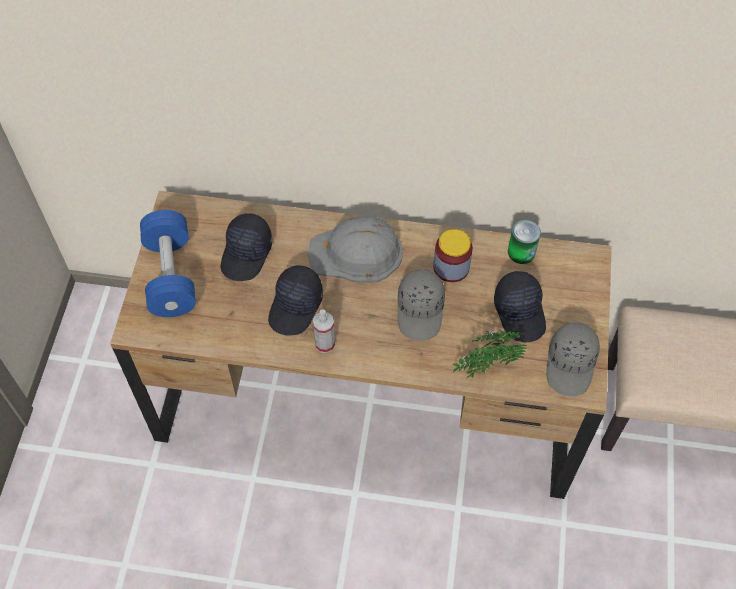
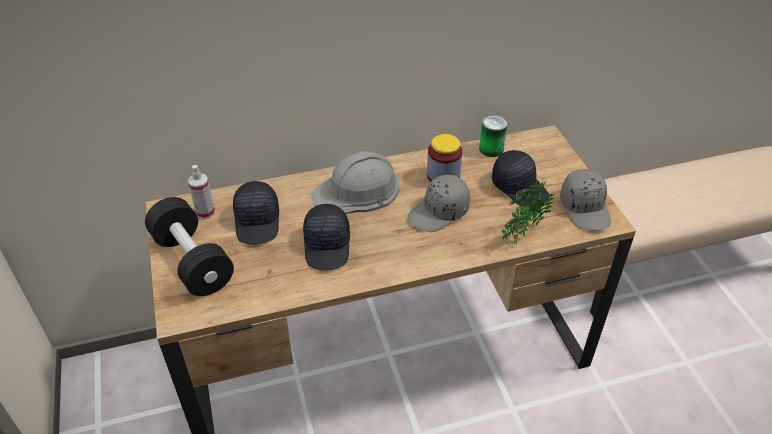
camera: 25 degrees left, 15 degrees down
(171, 275) = (192, 261): blue dumbbell -> black dumbbell
(325, 344) = (372, 265): spray bottle -> spray bottle (205, 212)
(421, 310) = (439, 213): grey cap -> grey cap turned 75 degrees clockwise

